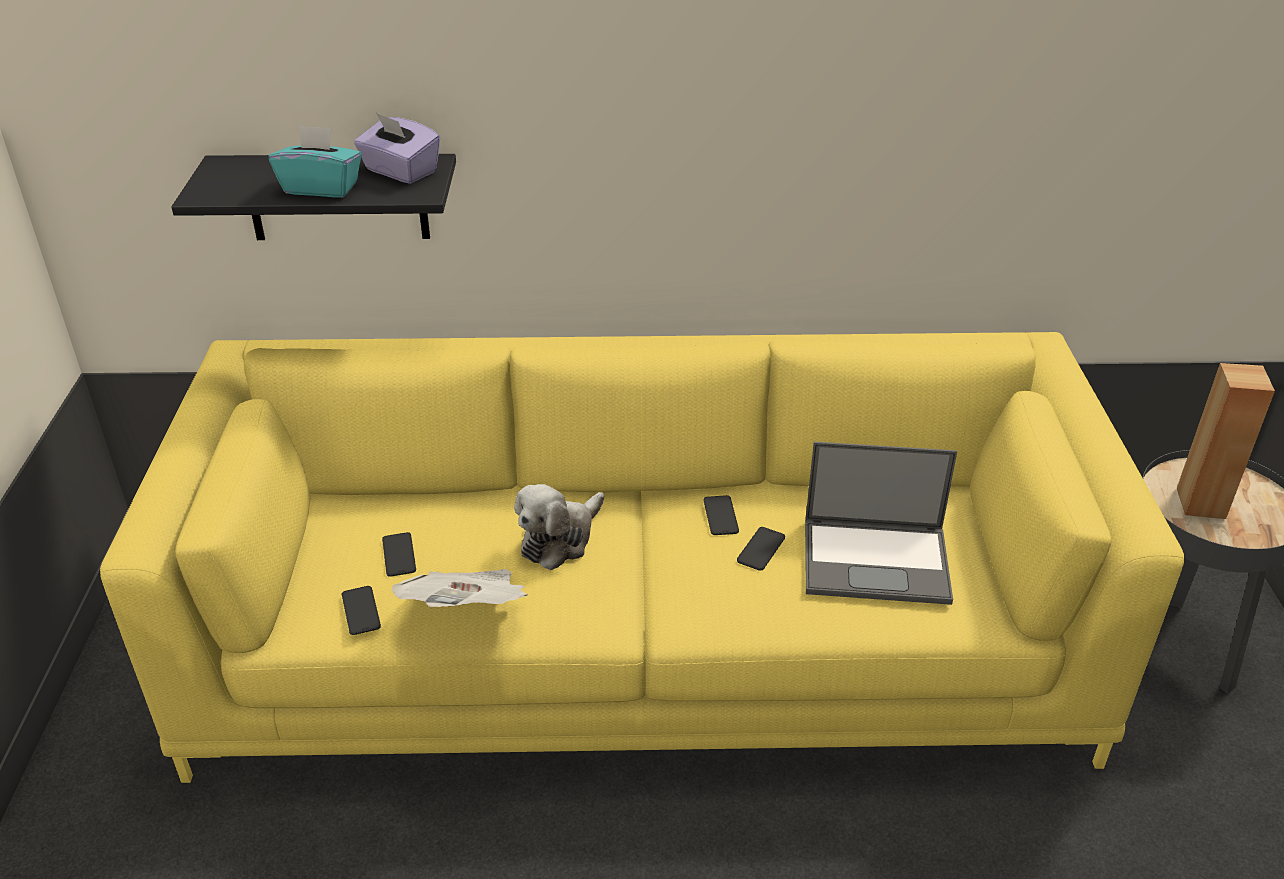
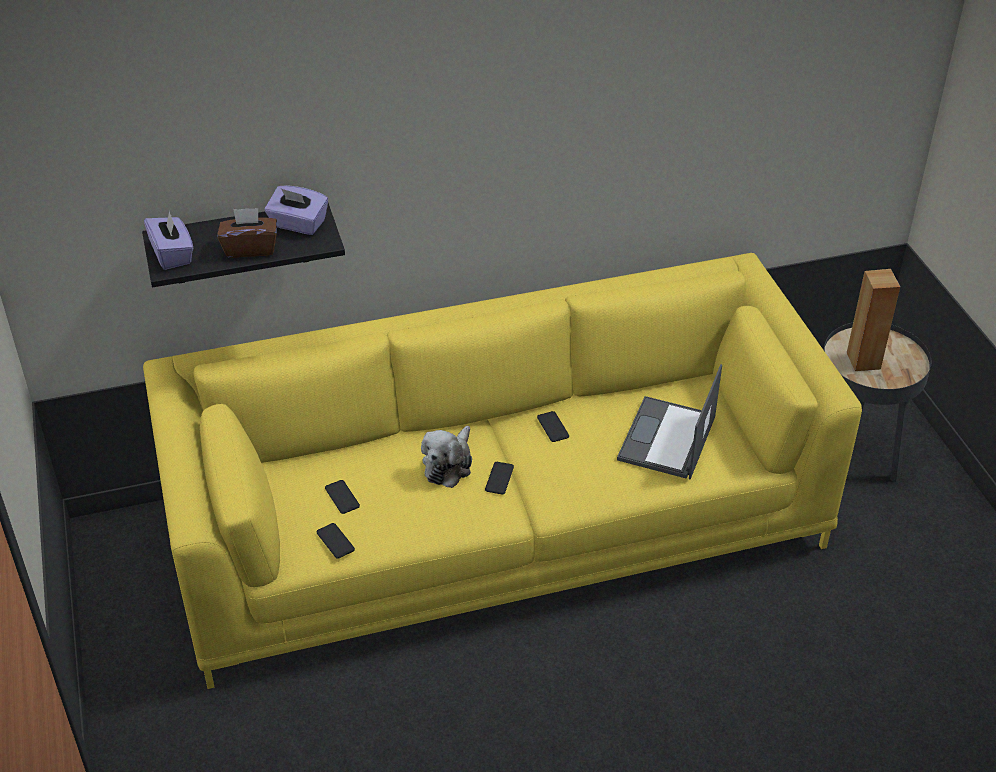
camera: 15 degrees left, 5 degrees up
(220, 182) = (172, 255): none -> purple tissue box
(321, 188) = (250, 248): turquoise tissue box -> brown tissue box
(468, 612) = (409, 528): newspaper -> none
(761, 549) = (588, 446): phone -> phone (499, 478)
(877, 560) = (667, 439): laptop -> laptop turned 120 degrees clockwise

